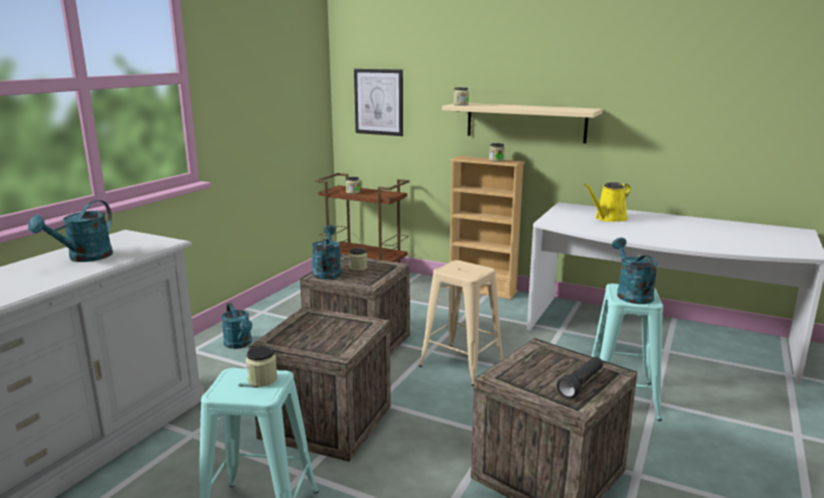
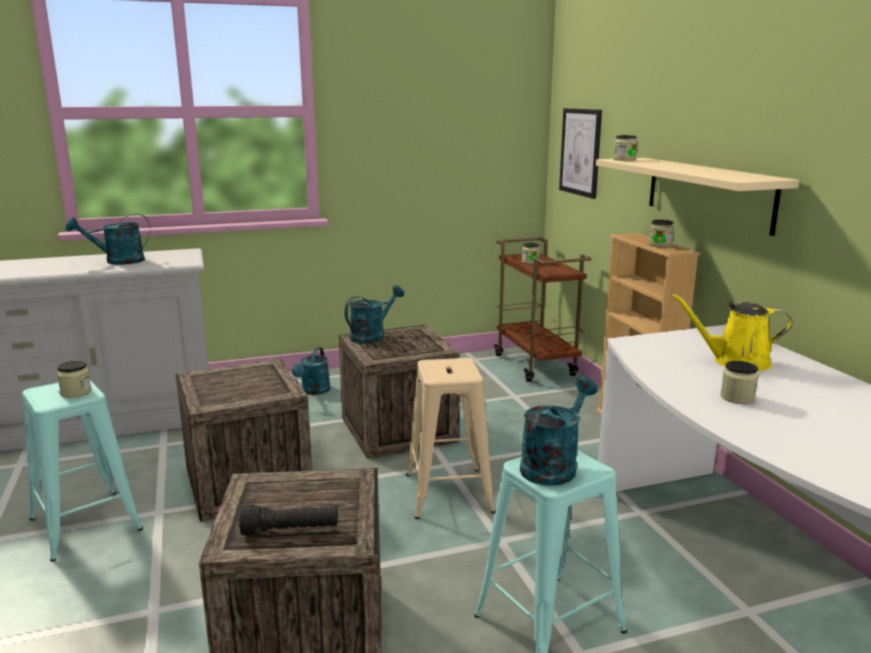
camera: 45 degrees right, 0 degrees up
(358, 268) = (405, 341): jar -> jar (737, 397)

